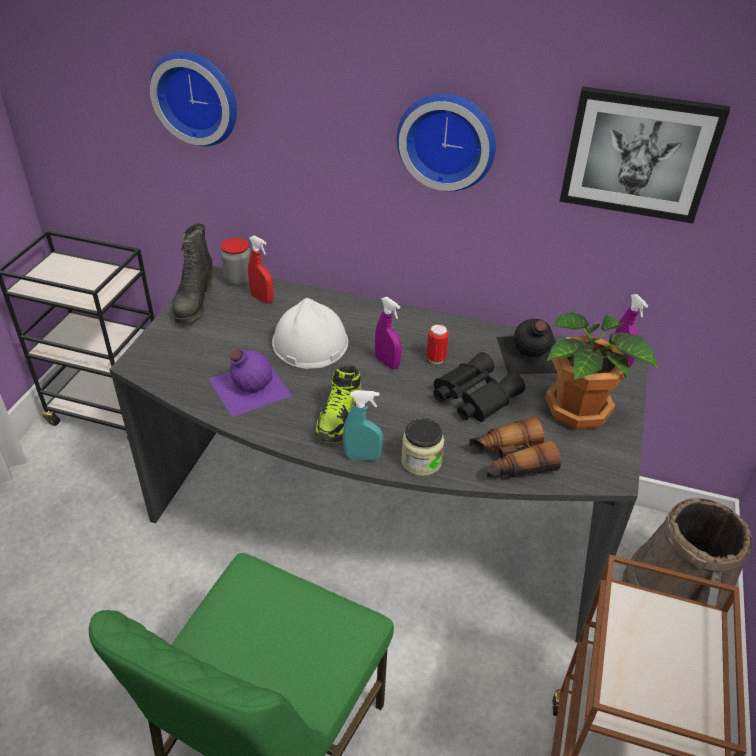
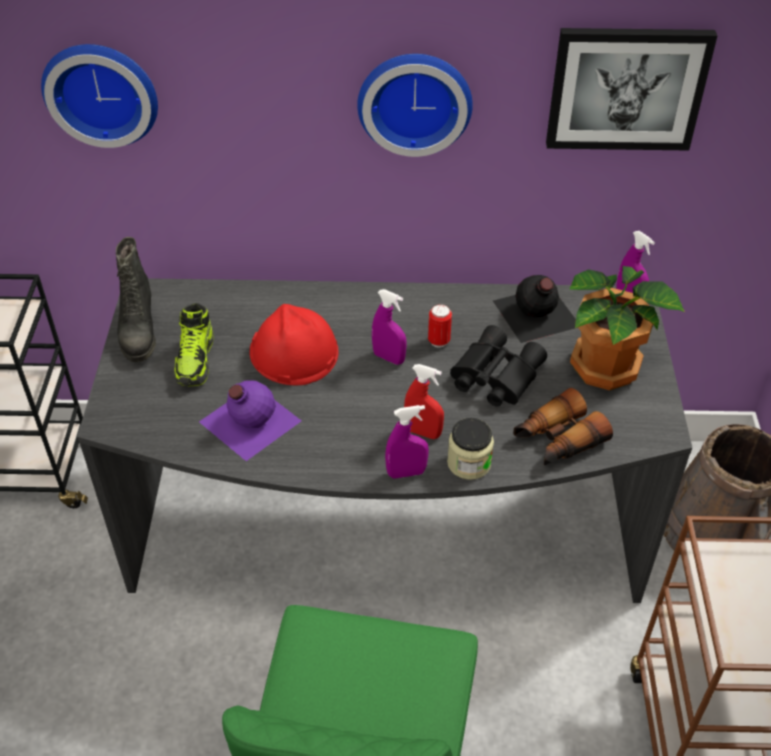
camera: 15 degrees left, 5 degrees up
(238, 280) = (176, 291): jar -> none
(262, 298) = (215, 309): red spray bottle -> red spray bottle (423, 432)
(309, 342) = (293, 352): white hard hat -> red hard hat
(339, 419) = (364, 435): shoe -> shoe (196, 360)
(362, 457) = (406, 473): turquoise spray bottle -> purple spray bottle

